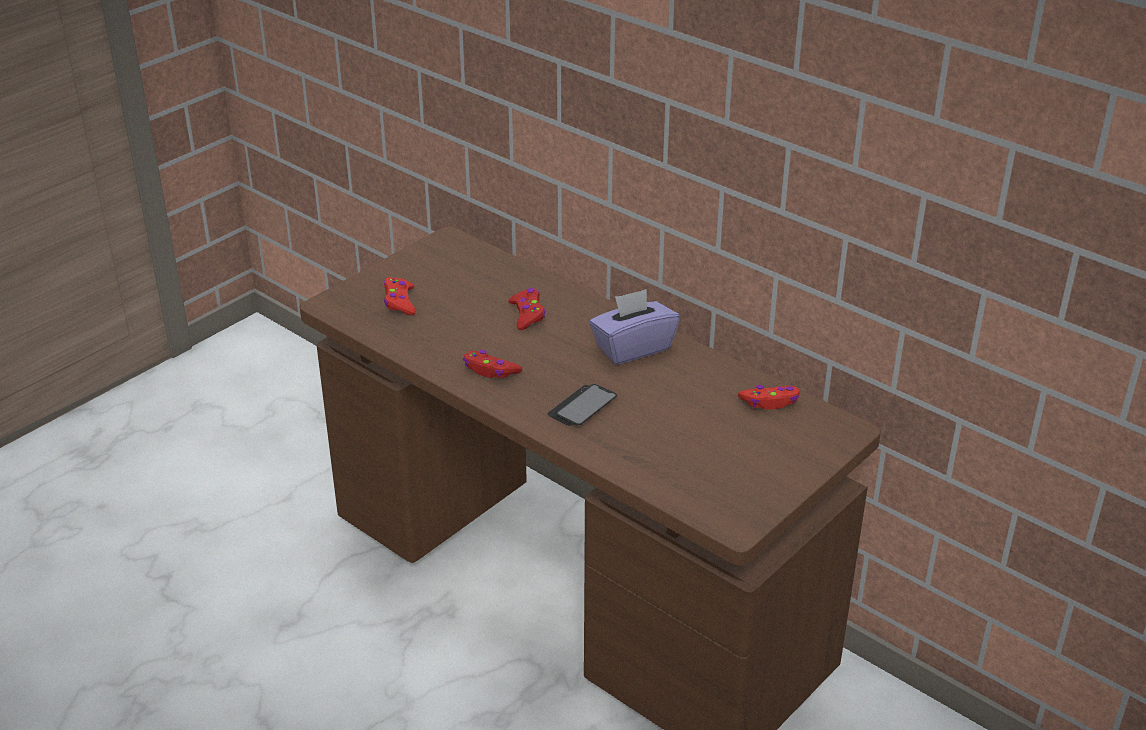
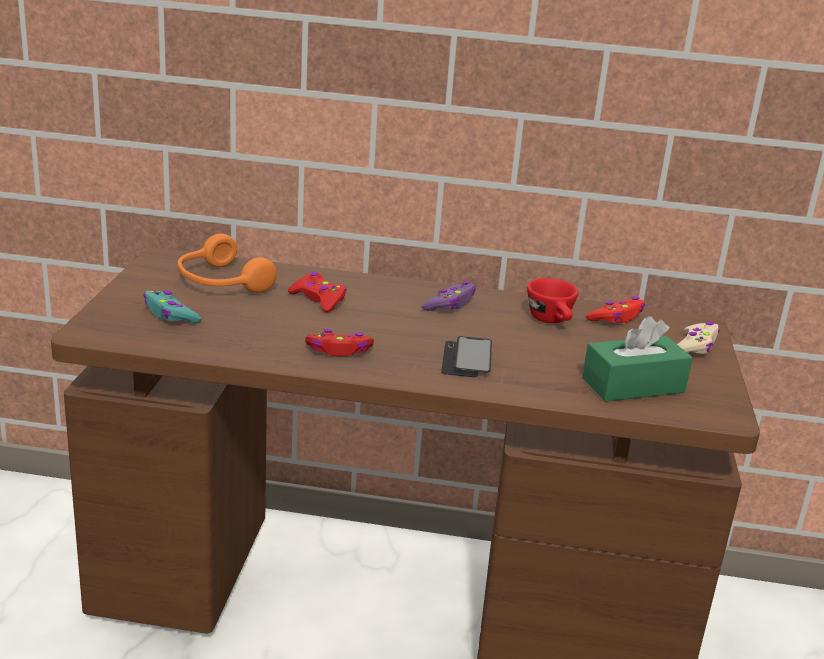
camera: 35 degrees left, 10 degrees down
(400, 302) = (170, 315): red game controller -> turquoise game controller
(467, 277) = (220, 282): none -> orange headphones
(632, 348) = (450, 304): purple tissue box -> purple game controller
(693, 473) = (633, 385): none -> green tissue box
(705, 389) = (552, 321): none -> red cup
(806, 453) = (695, 347): none -> beige game controller

